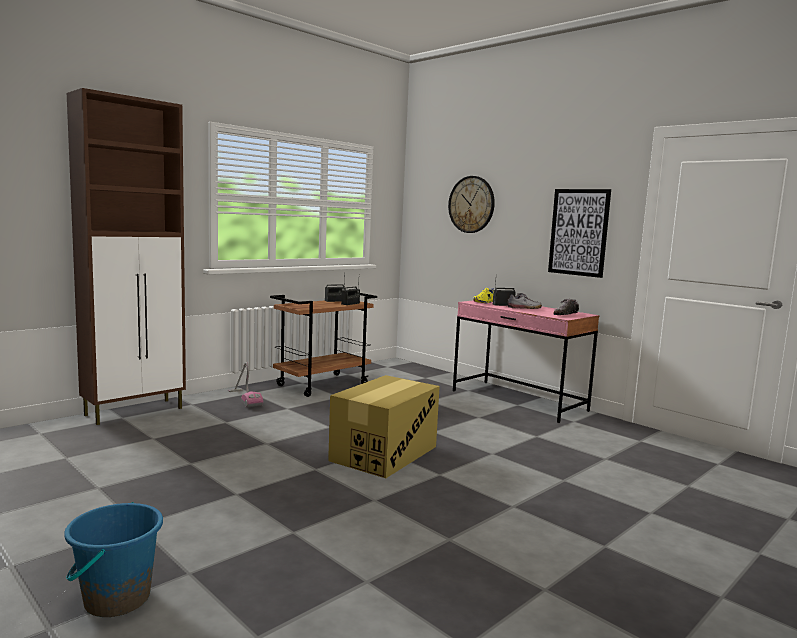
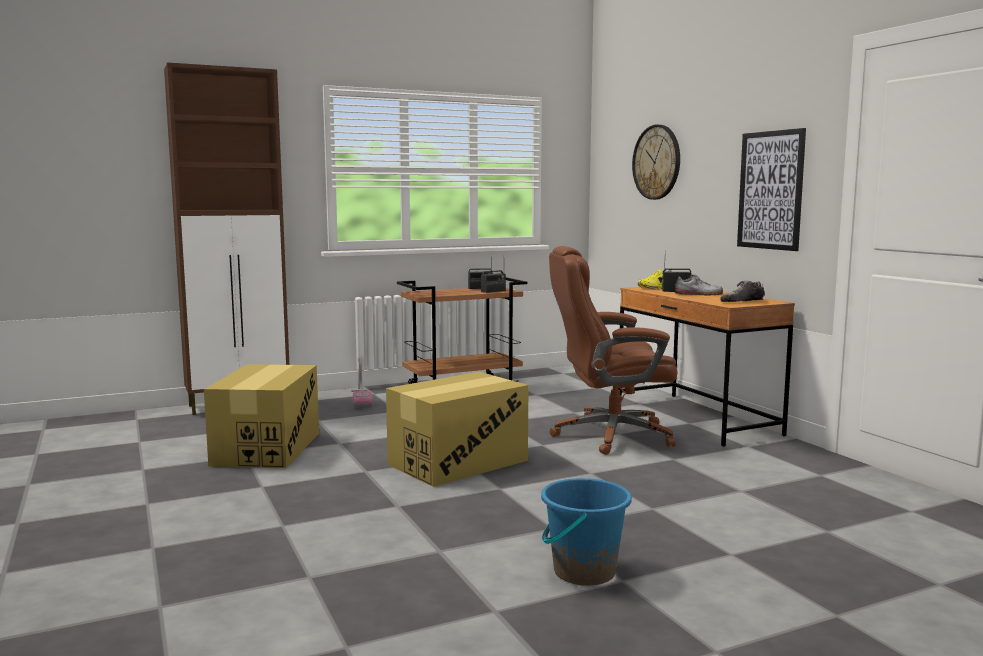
camera: 20 degrees right, 0 degrees up
(116, 599) = (74, 559): blue bucket -> blue bucket (583, 572)
(204, 454) = (267, 448): none -> cardboard box
(474, 419) = (609, 435): none -> brown office chair
(518, 401) = (695, 418): pink desk -> brown desk

